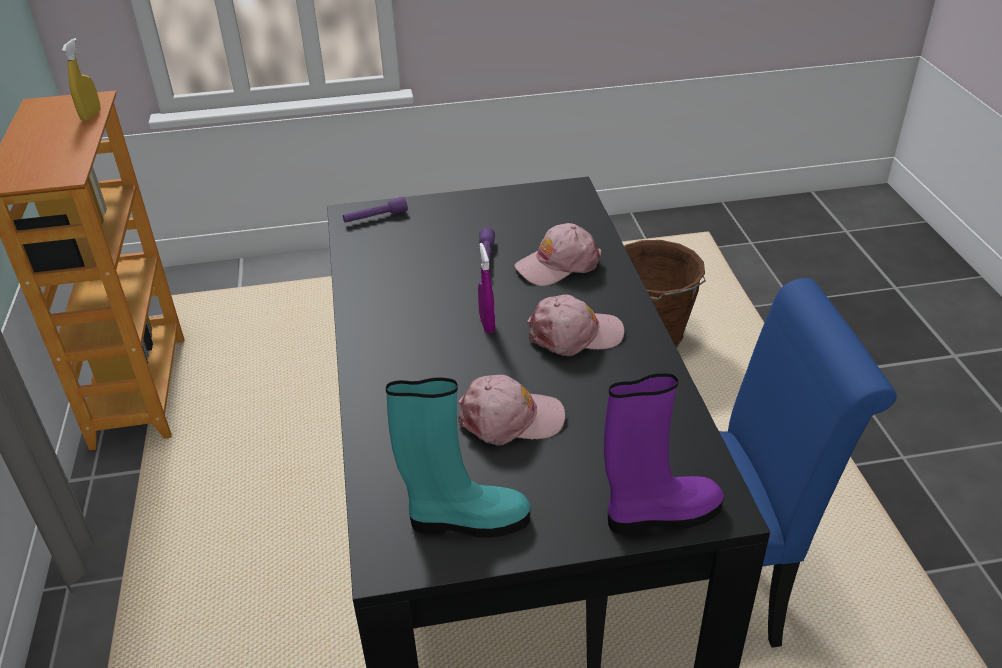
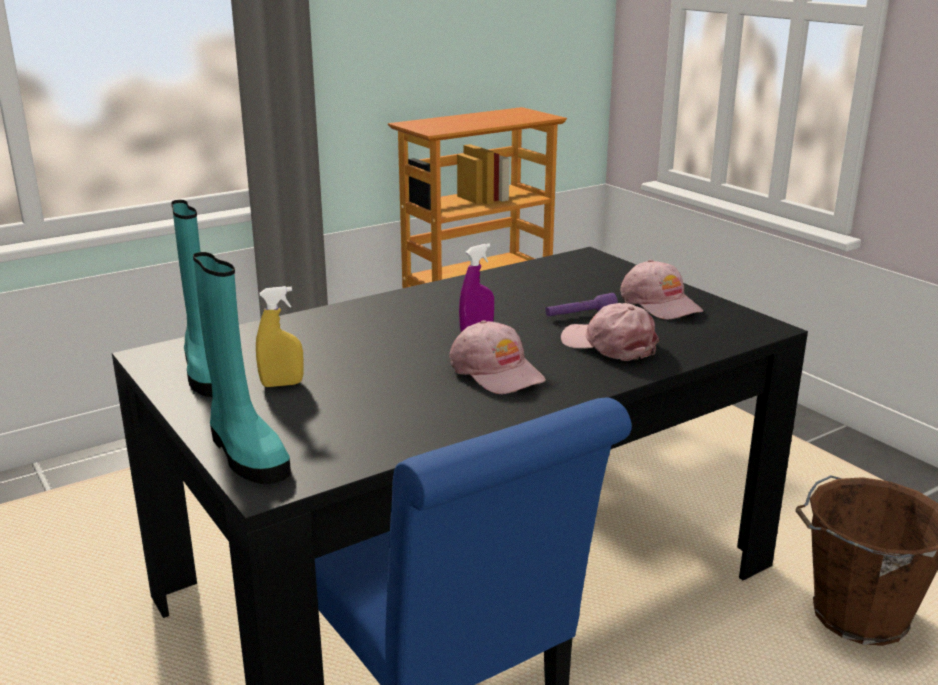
camera: 65 degrees right, 15 degrees down
(91, 115) = (521, 120): yellow spray bottle -> yellow spray bottle (282, 384)
(375, 217) = (593, 264): purple flashlight -> none
(510, 419) = (345, 366): pink cap -> pink cap (660, 303)
(660, 515) = (246, 453): purple boot -> turquoise boot

